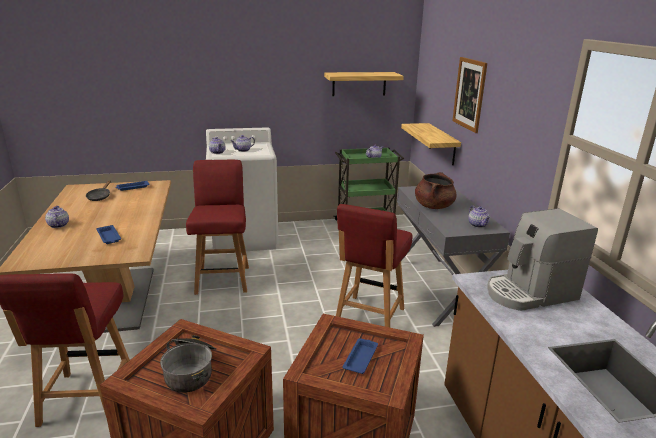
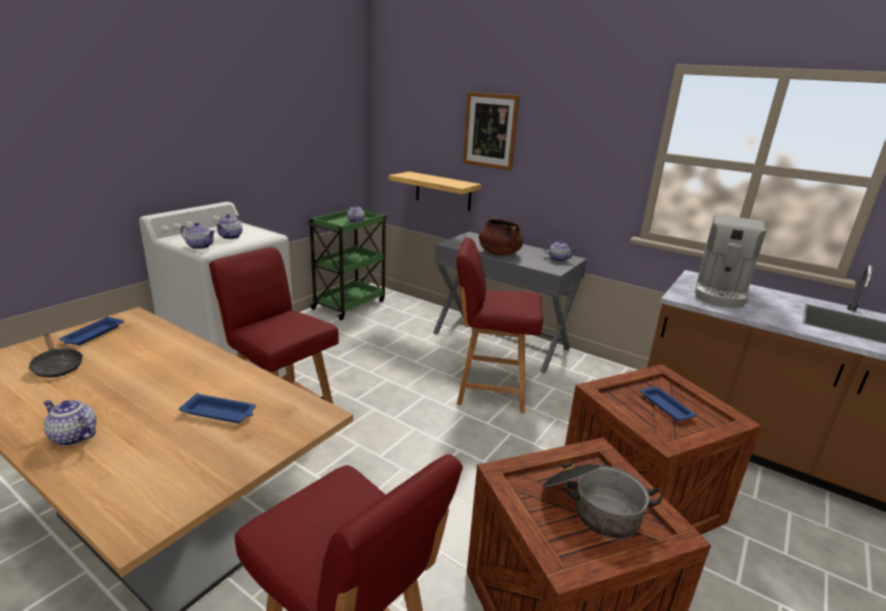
camera: 45 degrees left, 0 degrees up
(359, 84) = (320, 132): shelf -> none
(369, 317) = (489, 390): red chair -> red chair turned 120 degrees clockwise

